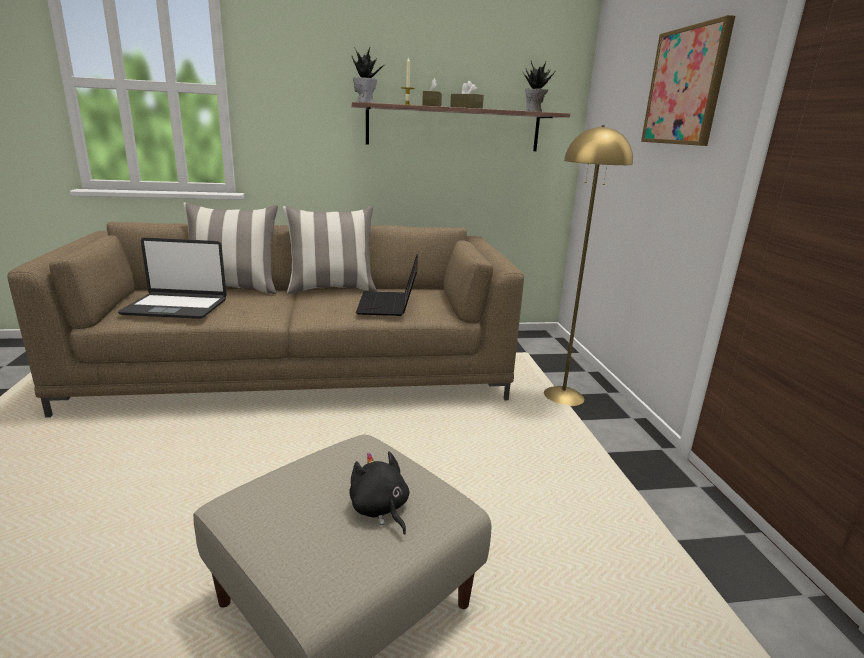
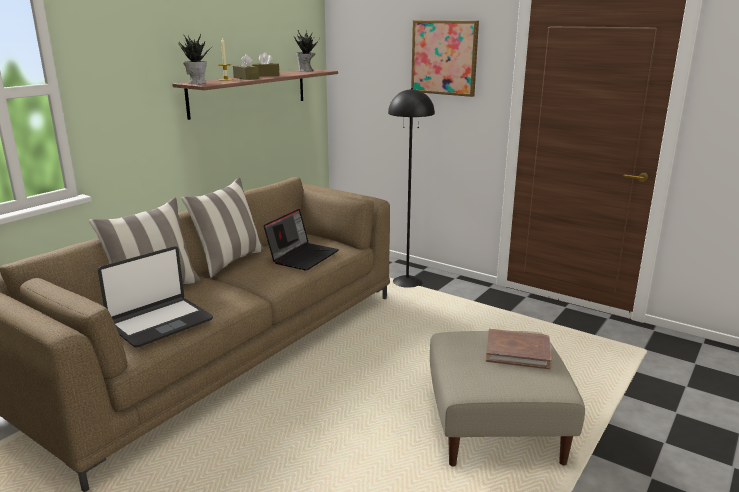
camera: 45 degrees left, 0 degrees up
(380, 509) = (517, 352): black plush toy -> brown book
(389, 305) = (303, 256): laptop -> laptop turned 105 degrees counterclockwise
(563, 396) = (407, 282): yellow floor lamp -> black floor lamp

